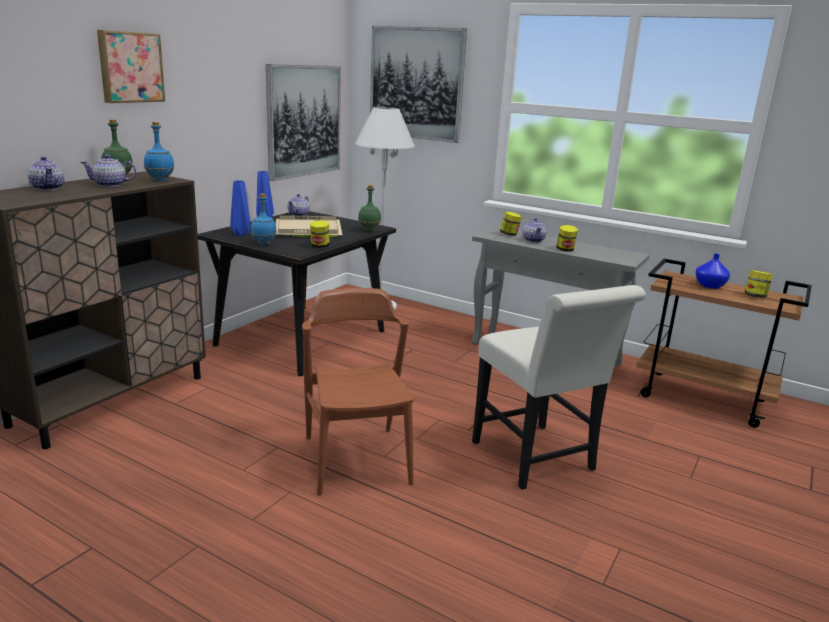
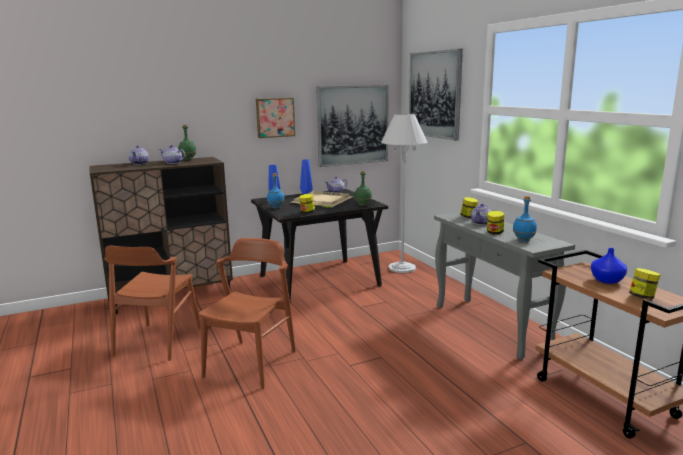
camera: 35 degrees right, 5 degrees down
(130, 67) = (206, 93): picture -> picture (275, 117)
(160, 180) = (205, 161): blue bottle -> blue bottle (524, 240)
(185, 468) = (157, 341): none -> brown chair
(537, 460) = (371, 401): white chair -> none

